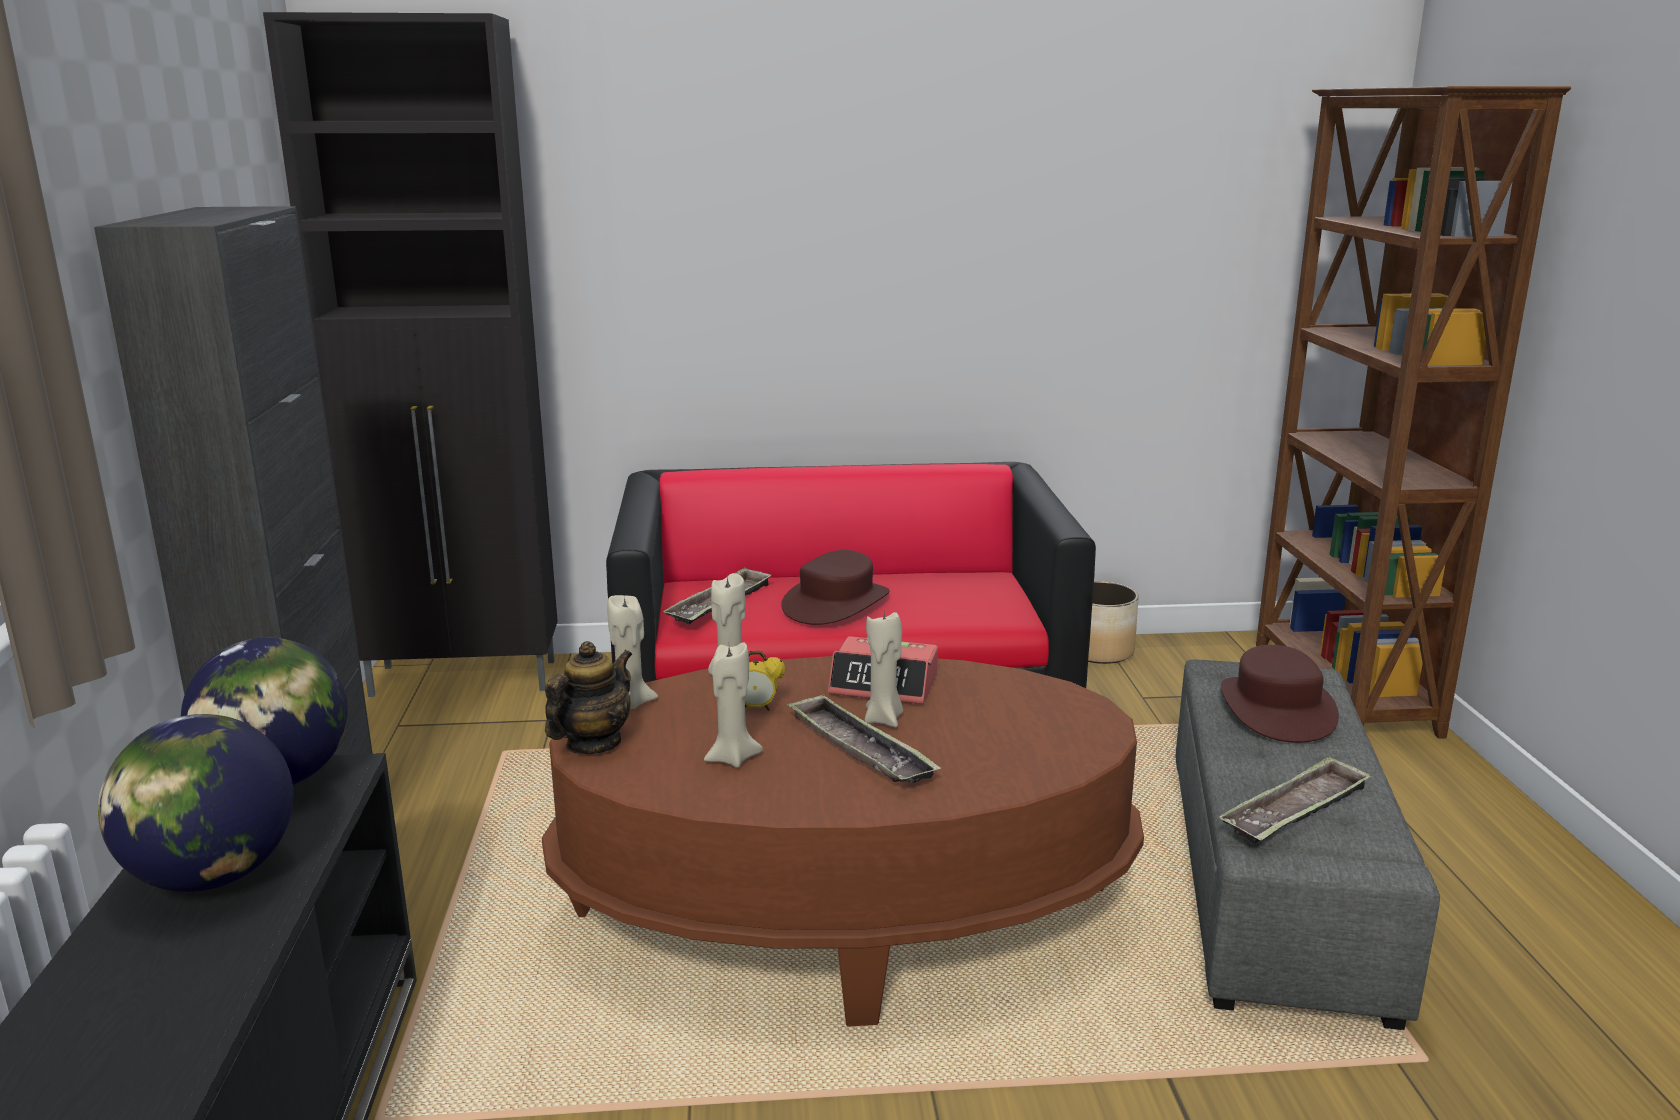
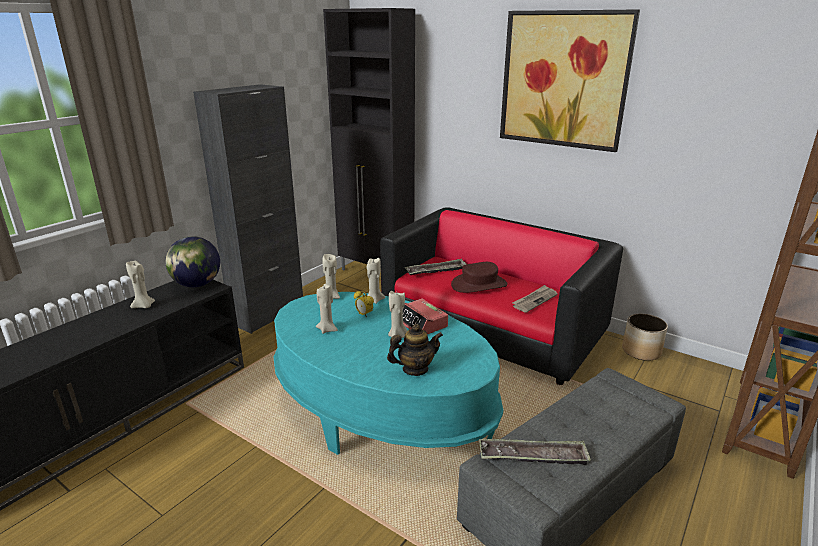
camera: 40 degrees right, 5 degrees up
(211, 876) = (144, 306): globe -> beige candle
(593, 743) = (299, 307): teapot -> teapot (415, 369)
(845, 914) = (381, 411): brown coffee table -> turquoise coffee table
(859, 749) = (370, 344): tray -> none
(879, 165) = (563, 80): none -> picture
(962, 598) = (534, 300): none -> newspaper
(1276, 709) = (608, 408): brown hat -> none

